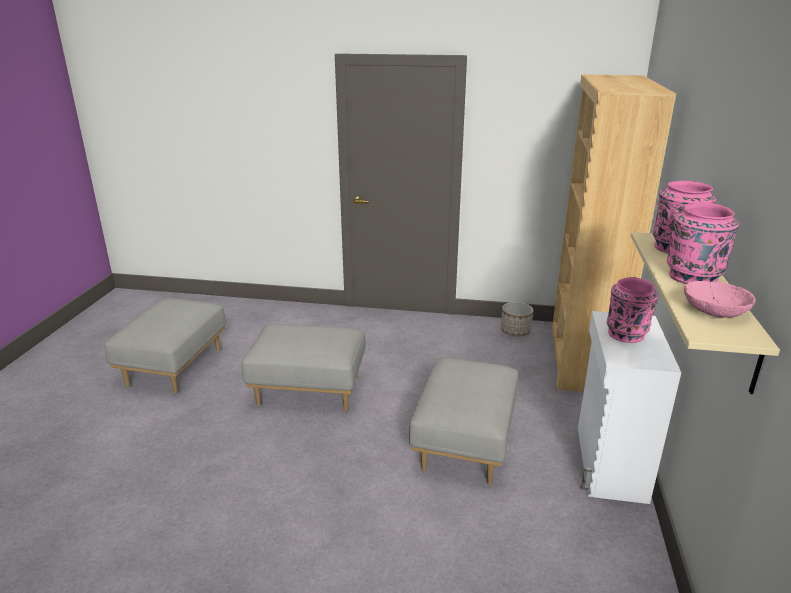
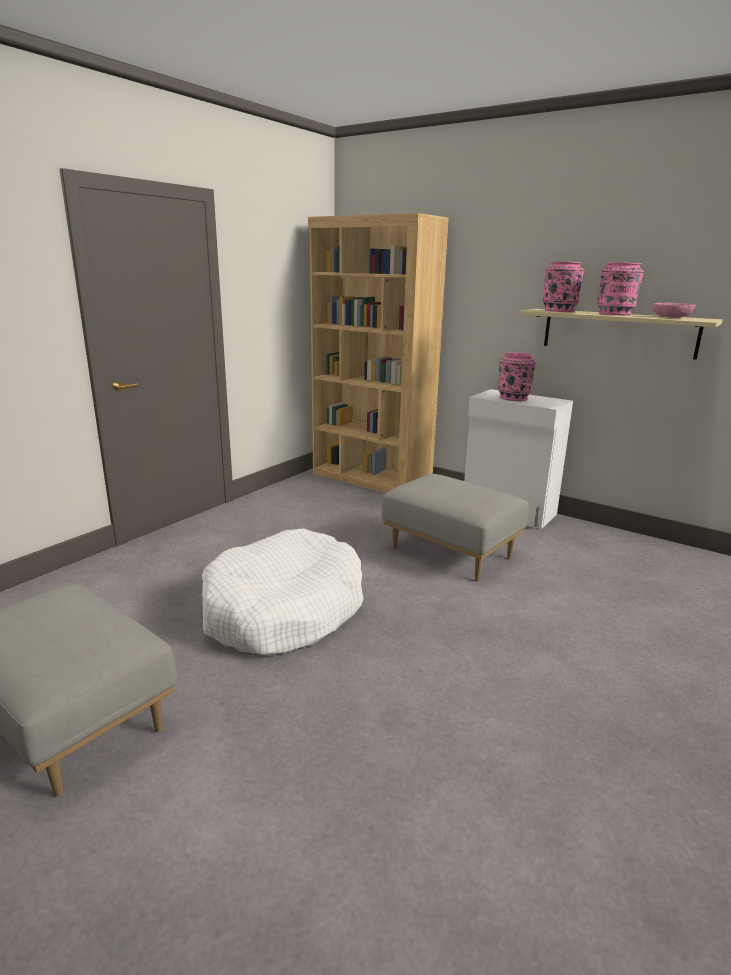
camera: 65 degrees left, 5 degrees down
(309, 390) = (283, 610): grey ottoman -> white dog bed
(515, 331) = (300, 486): planter -> none

